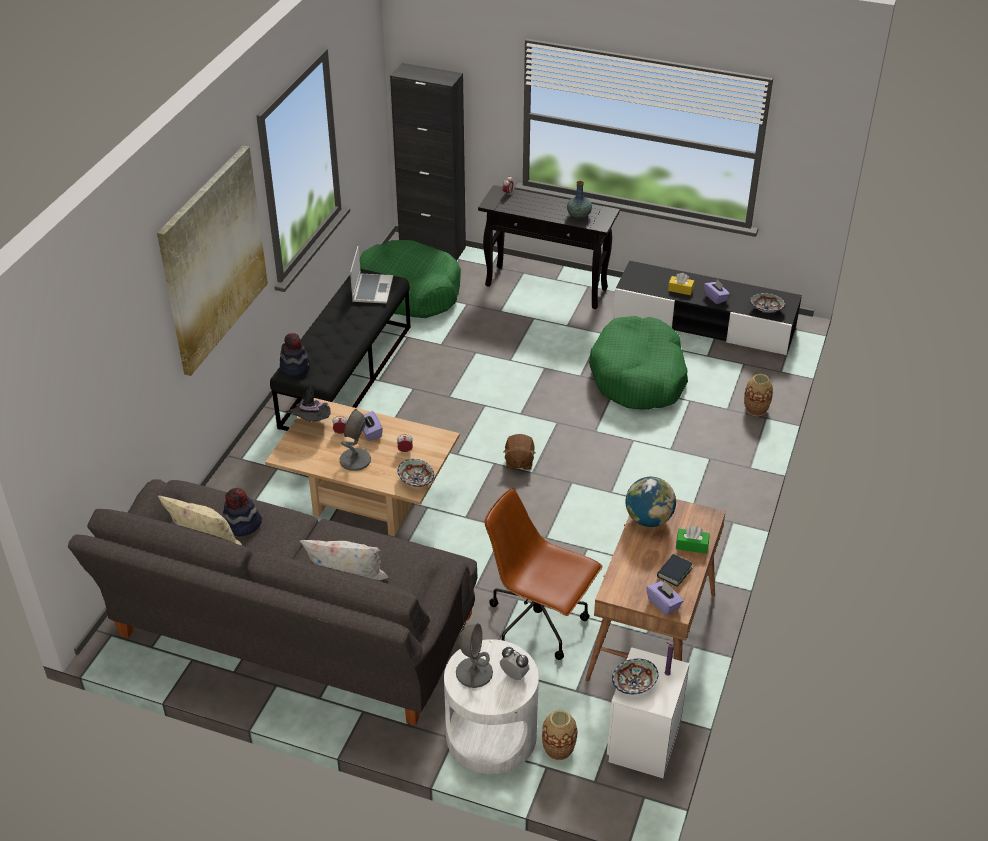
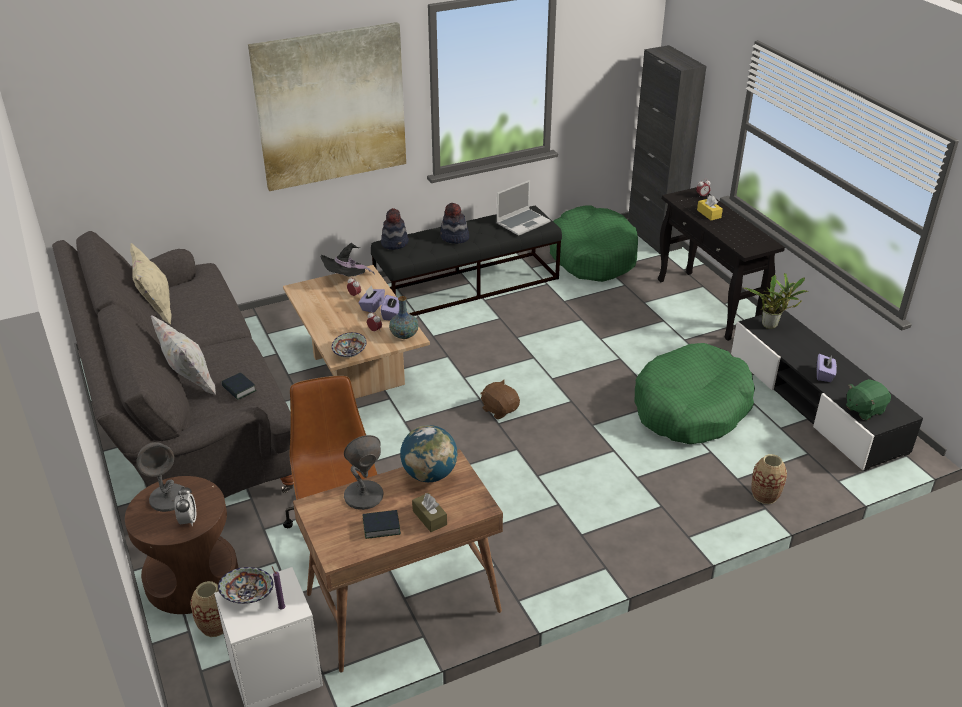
camera: 45 degrees right, 5 degrees down
(242, 525) = (194, 308): hat -> hat (454, 238)
(355, 460) = (334, 317): grey table lamp -> grey table lamp (363, 495)
(398, 561) = (239, 389): none -> book
(491, 735) = (191, 577): white side table -> brown side table
(519, 461) = (499, 409): brown plush toy -> brown plush toy turned 90 degrees clockwise
(579, 215) = (738, 236): vase -> vase (404, 335)
(640, 278) = (771, 325): none -> potted plant
(663, 604) = (333, 543): purple tissue box -> purple tissue box (392, 314)
(680, 289) = (798, 352): yellow tissue box -> yellow tissue box (709, 214)
(692, 545) = (429, 518): green tissue box -> brown tissue box
(766, 309) = (864, 409): bowl -> green plush toy

